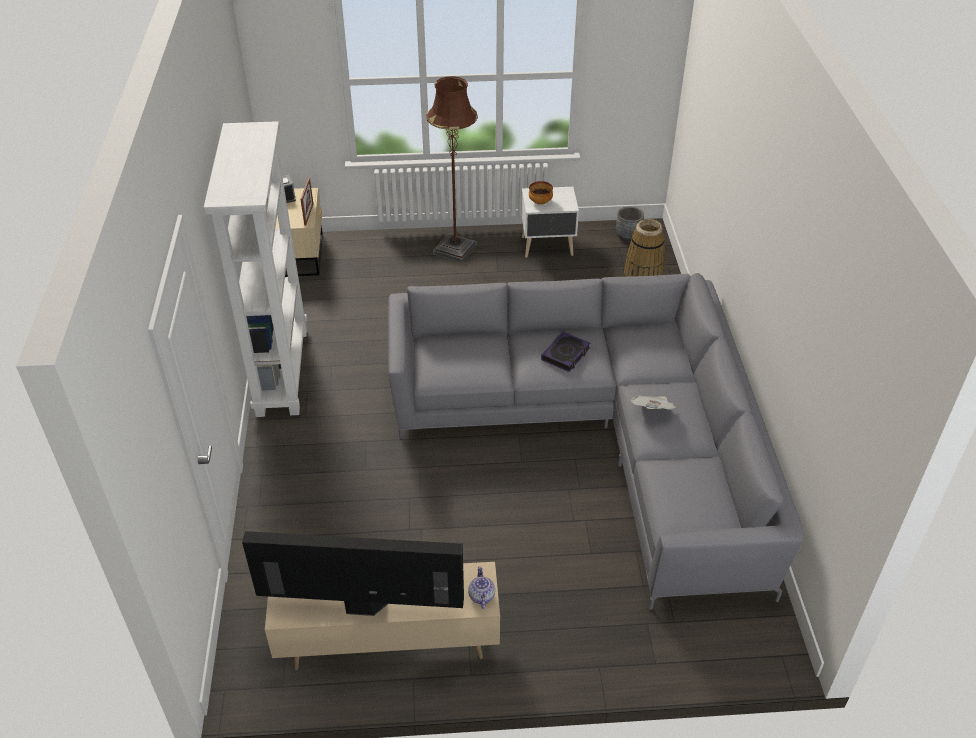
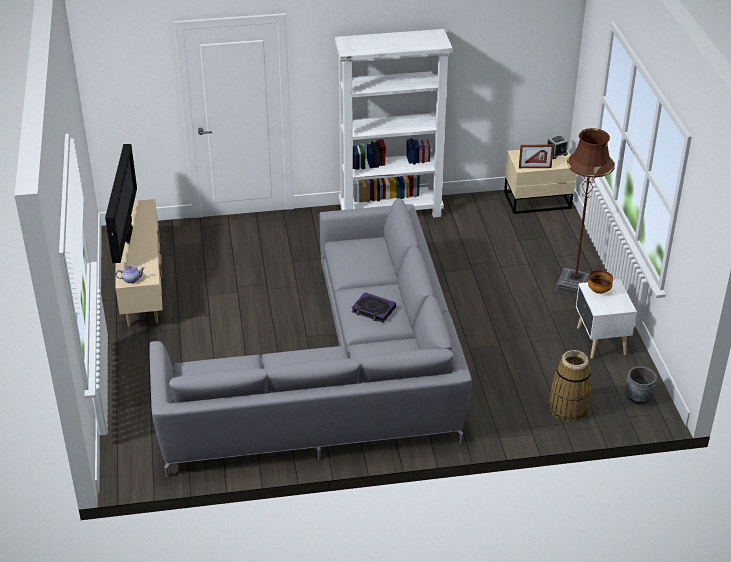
camera: 85 degrees right, 5 degrees down
(652, 411) = (309, 358): newspaper -> none

